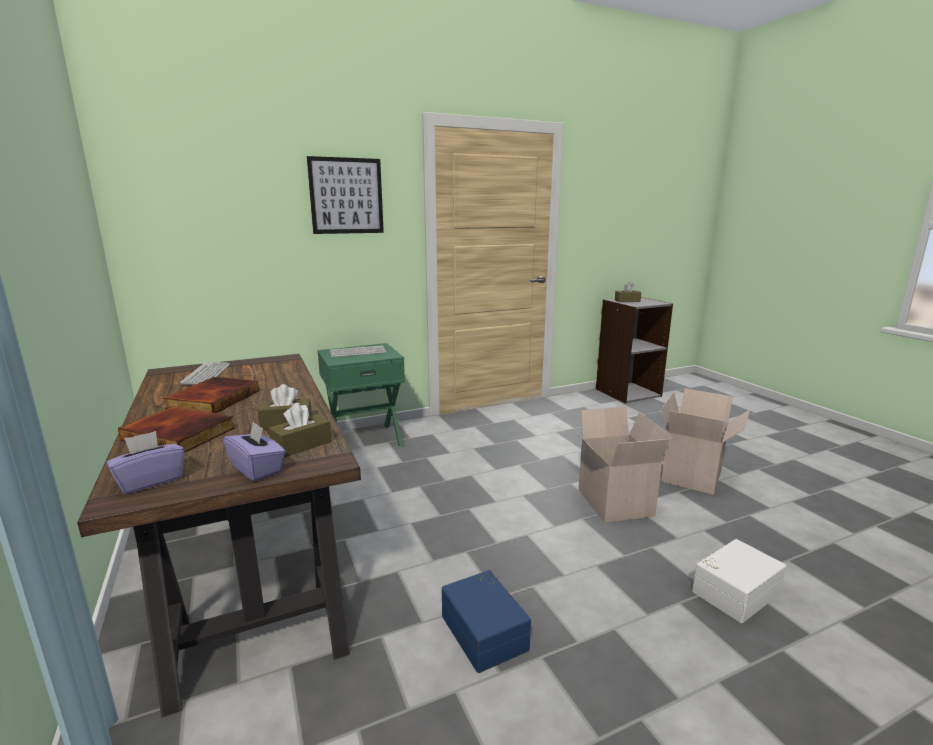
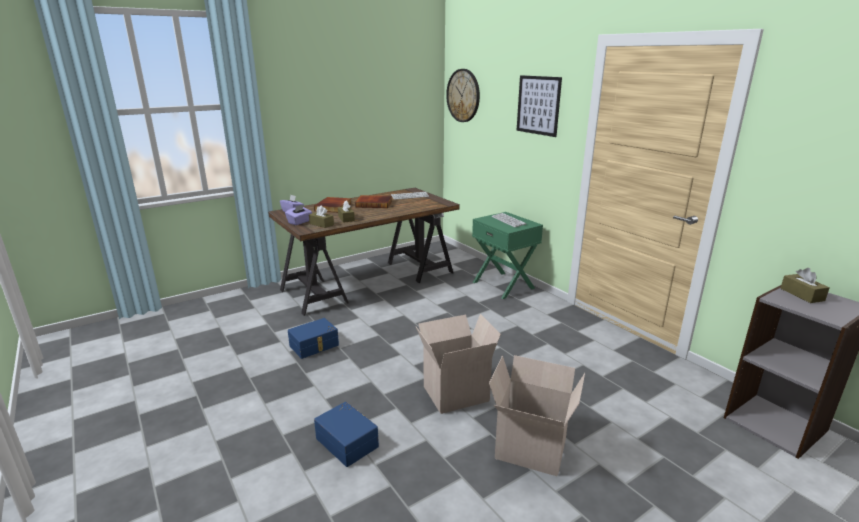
camera: 80 degrees right, 5 degrees up
(165, 191) = (463, 95): none -> wall clock
(733, 591) = (348, 441): white storage box -> blue storage box

